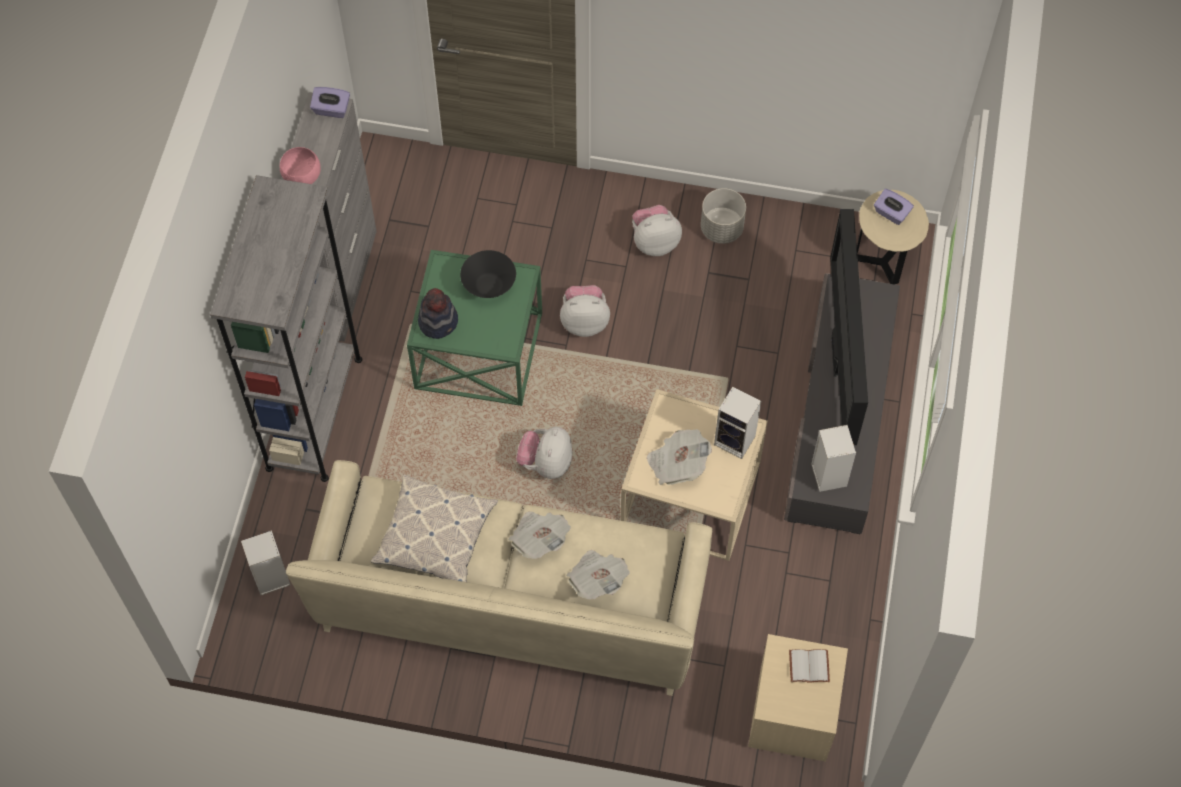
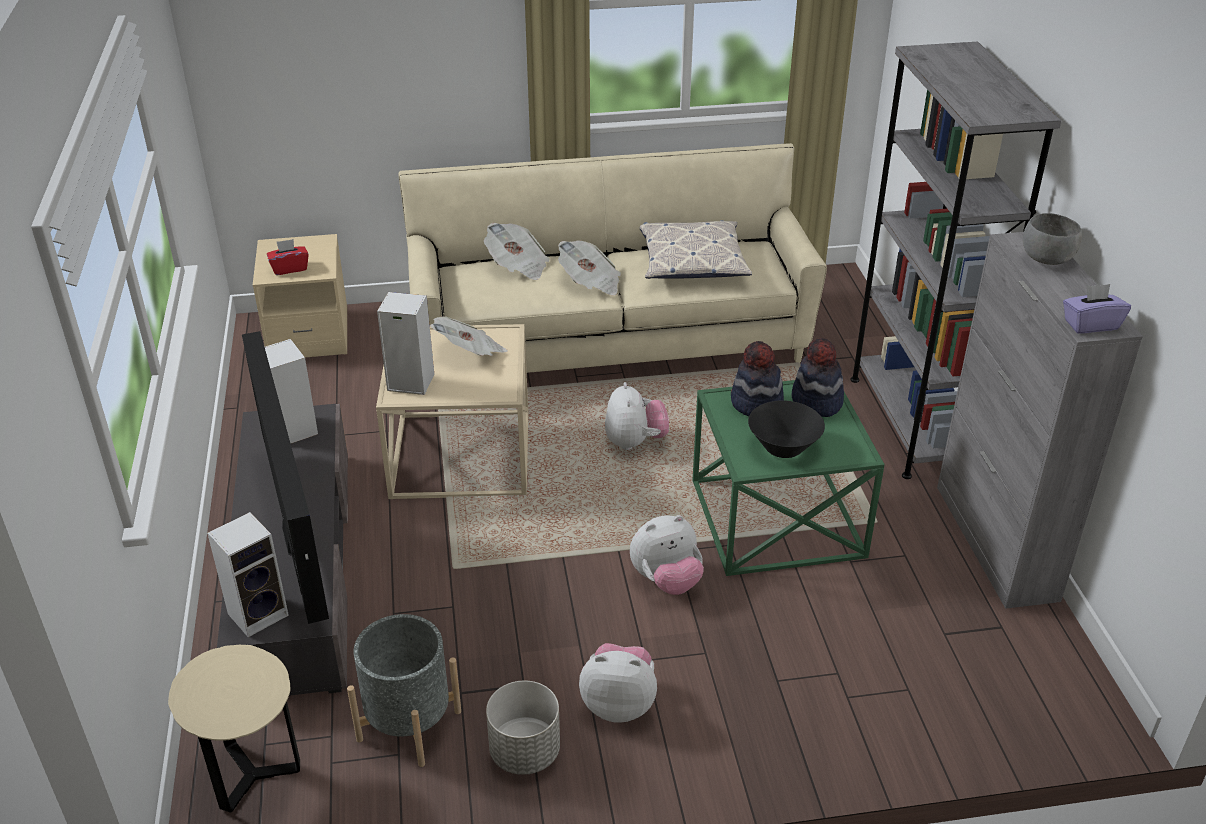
camera: 160 degrees right, 25 degrees down
(270, 579) = (841, 310): speaker -> speaker (259, 613)
(302, 178) = (1045, 259): pink bowl -> grey bowl
(484, 332) = (756, 404): none -> hat
(654, 242) = (619, 703): plush toy -> plush toy turned 135 degrees counterclockwise
(785, 266) = (409, 725): none -> grey planter
(809, 665) = (289, 268): white book -> red tissue box
(891, 213) = (234, 697): purple tissue box -> none

